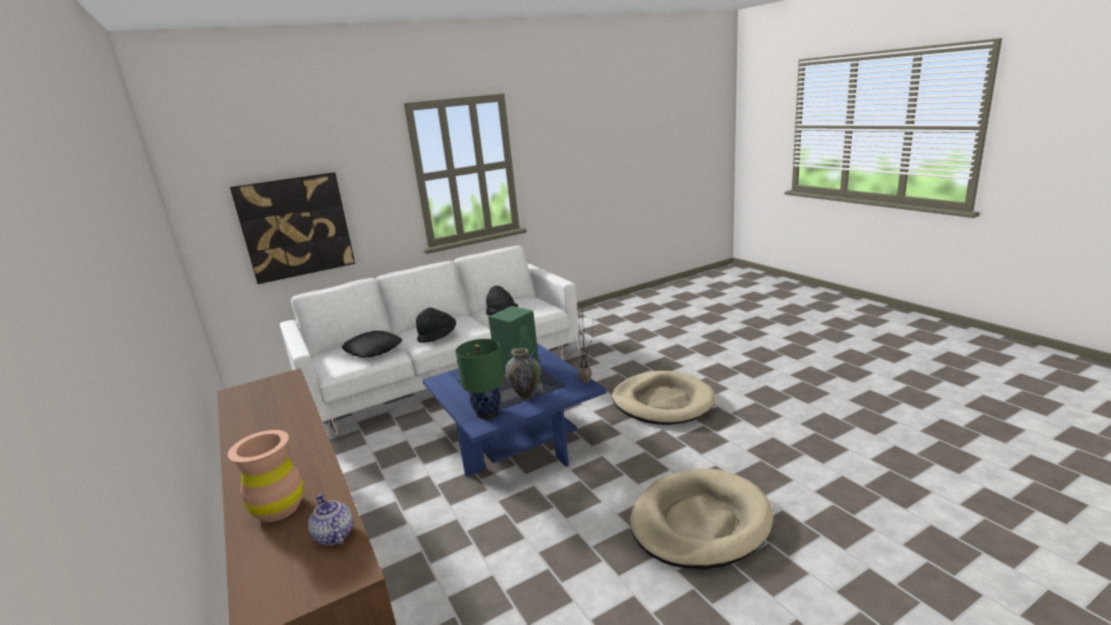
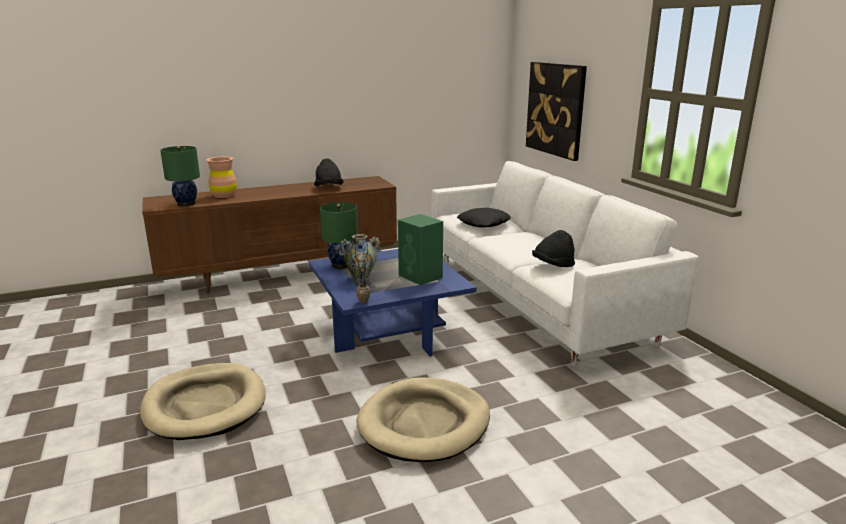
camera: 95 degrees right, 0 degrees up
(334, 536) = (186, 204): teapot -> green table lamp
(438, 337) = (500, 241): black hat -> black hat (328, 188)

